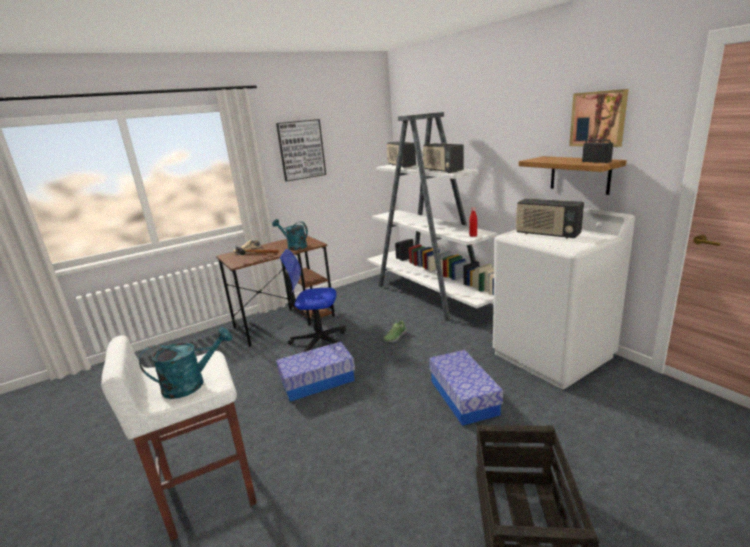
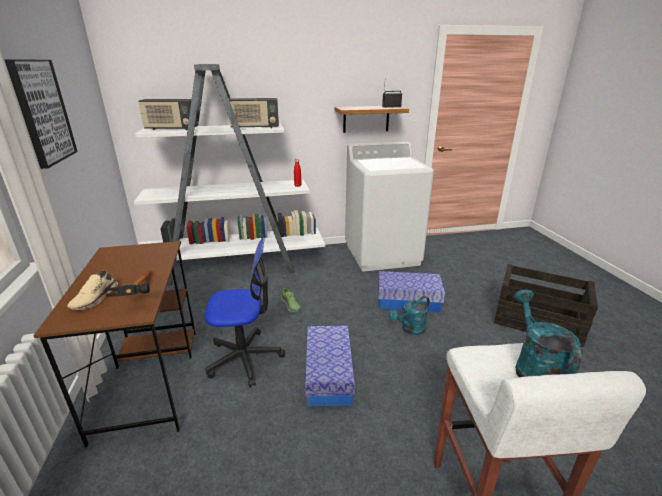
camera: 70 degrees left, 5 degrees up
(294, 246) = (144, 260): turquoise watering can -> turquoise watering can (410, 329)
(318, 342) = (245, 358): office chair -> office chair turned 120 degrees counterclockwise
(547, 234) = (386, 163): radio -> none
(598, 119) = (378, 76): picture -> none

